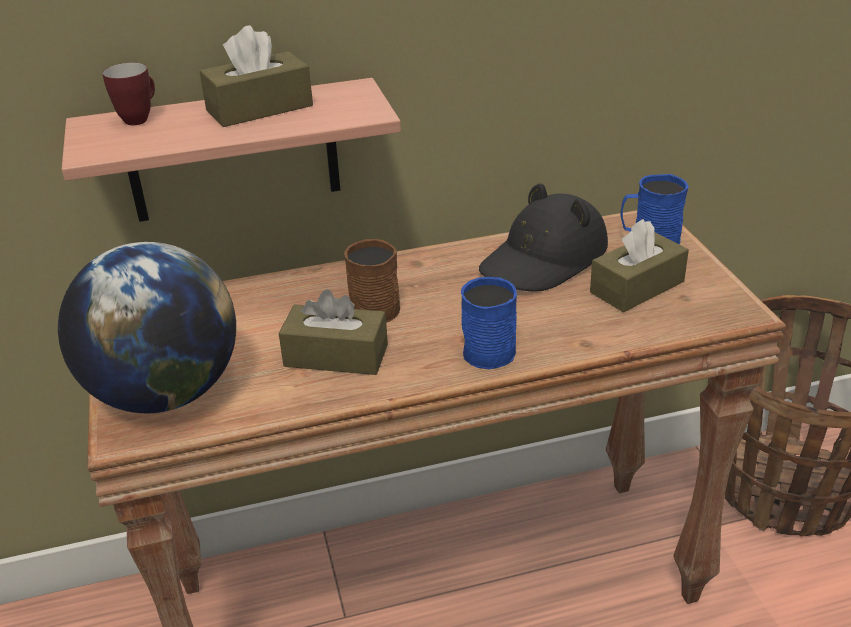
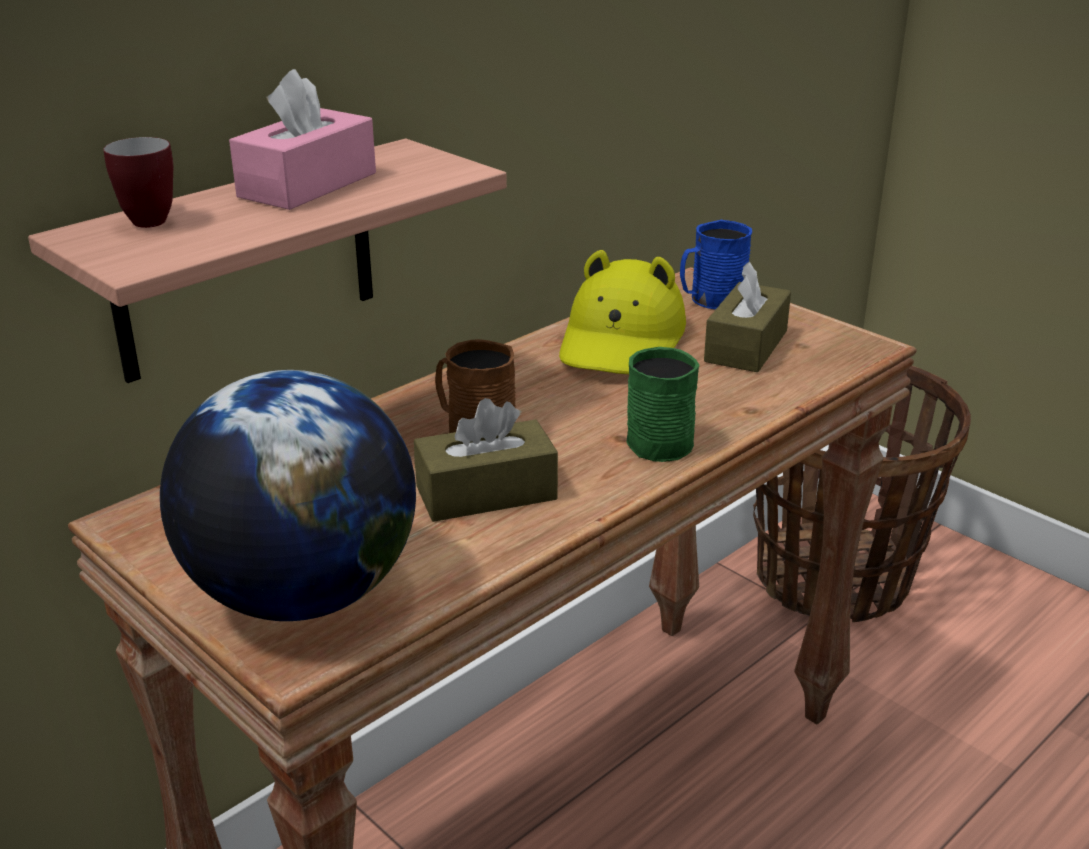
camera: 30 degrees left, 5 degrees down
(259, 108) = (308, 185): brown tissue box -> pink tissue box
(490, 347) = (656, 438): blue mug -> green mug
(544, 259) = (622, 341): black hat -> yellow hat

